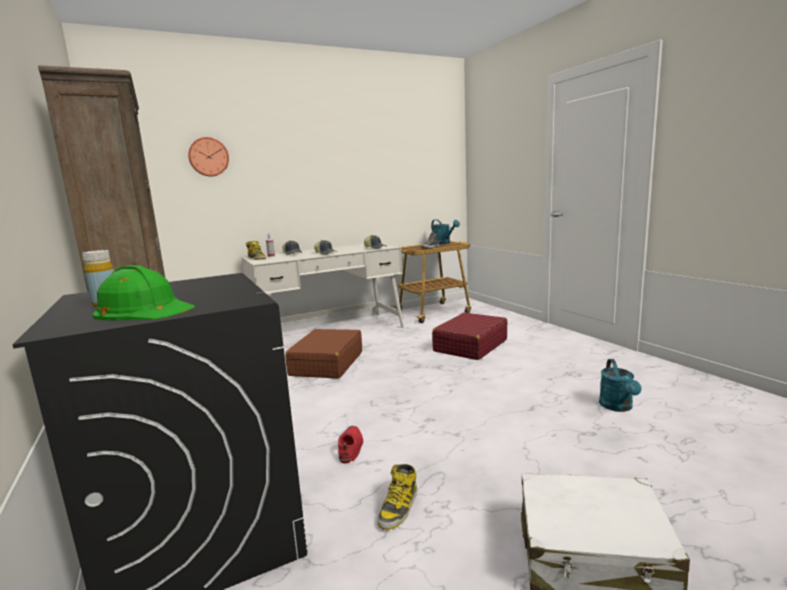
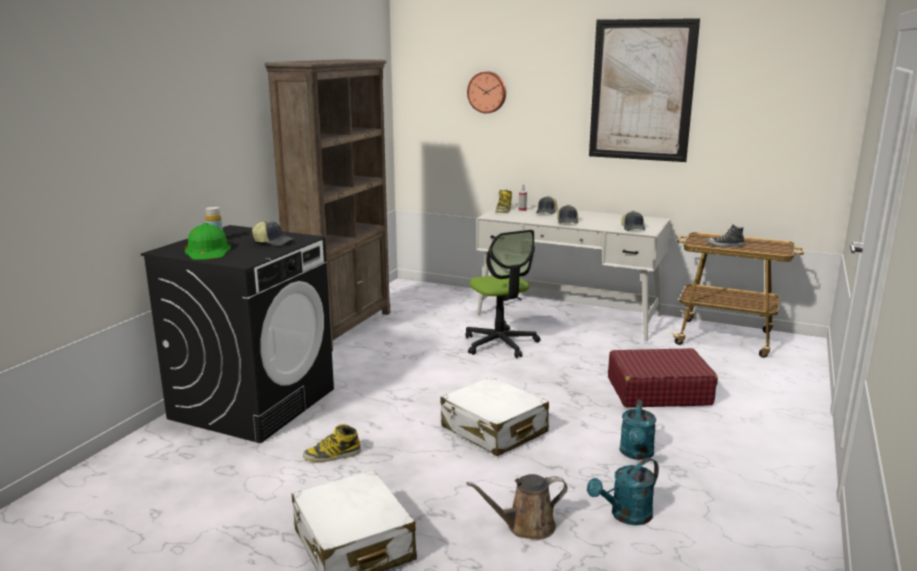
camera: 50 degrees right, 5 degrees up
(205, 286) = (273, 242): none -> cap
(326, 364) = (500, 344): brown suitcase -> office chair
(341, 150) = (641, 91): none -> picture
(350, 447) = (383, 410): red shoe -> none
(444, 243) = (766, 244): turquoise watering can -> turquoise watering can (636, 454)
(453, 410) = (494, 430): none -> white suitcase
(610, 447) = (526, 526): none -> brown watering can

